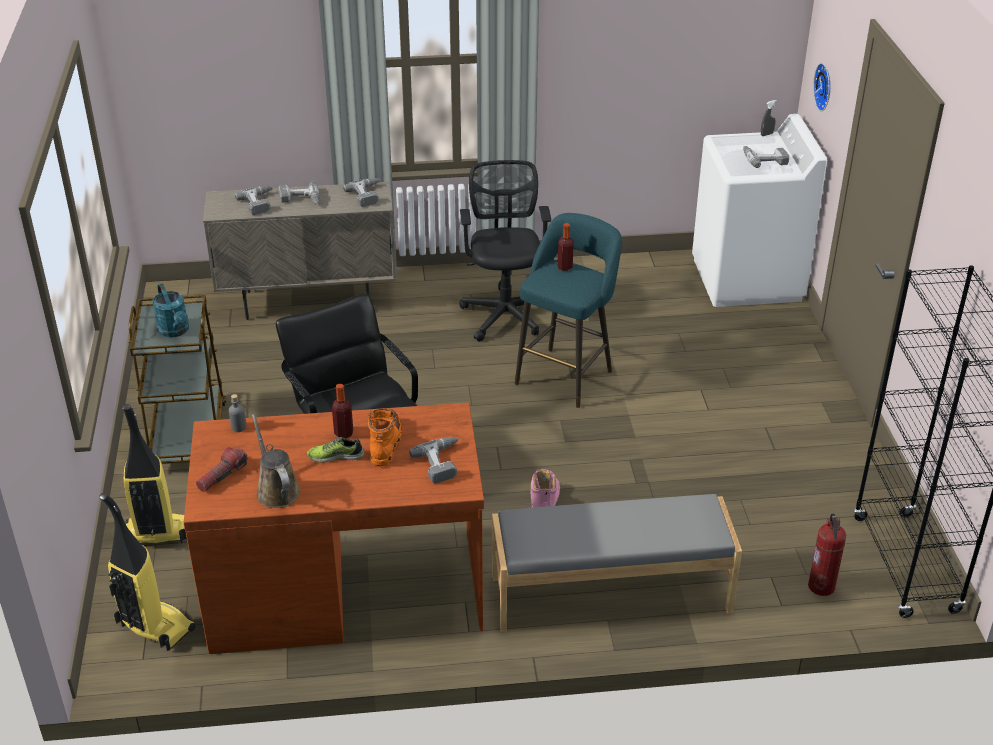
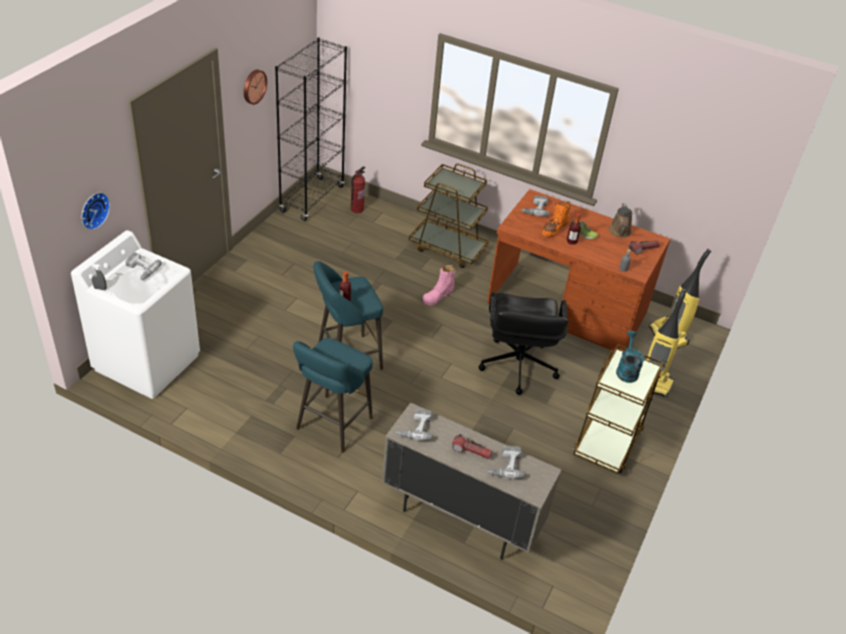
camera: 150 degrees left, 5 degrees up
(300, 200) = (471, 451): power drill -> flashlight
(505, 312) = (332, 426): black office chair -> turquoise stool
(610, 595) = (448, 248): grey bench -> brown cart
(953, 248) = (253, 86): none -> wall clock

